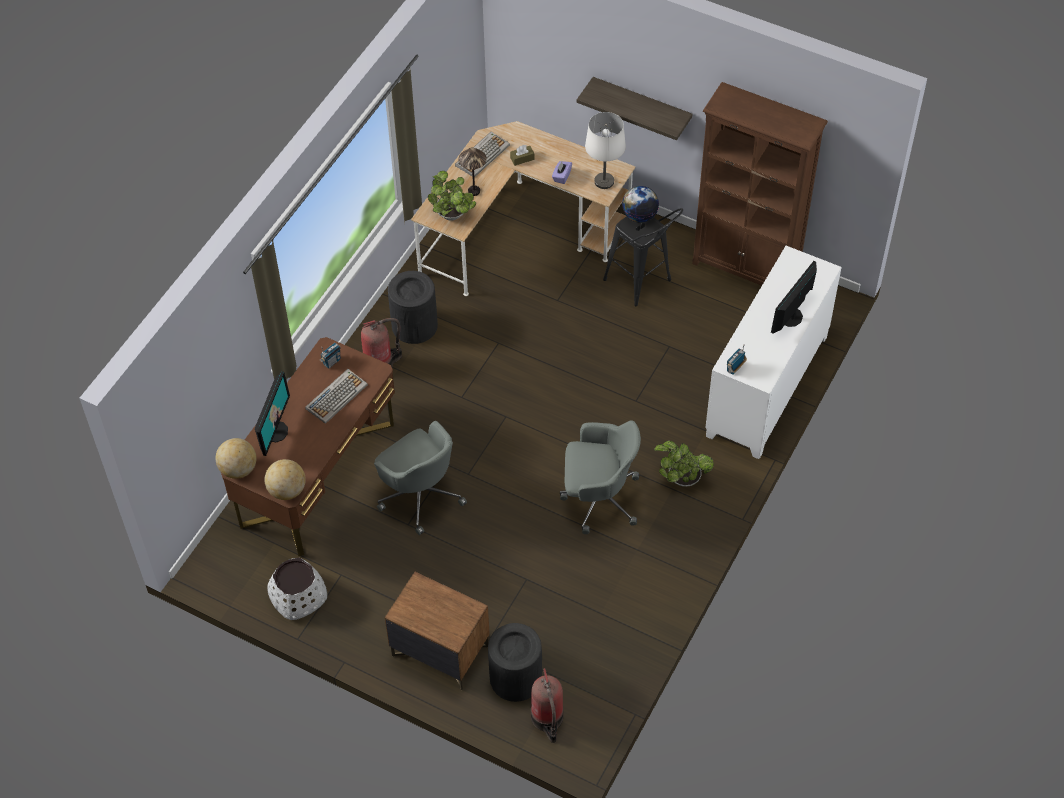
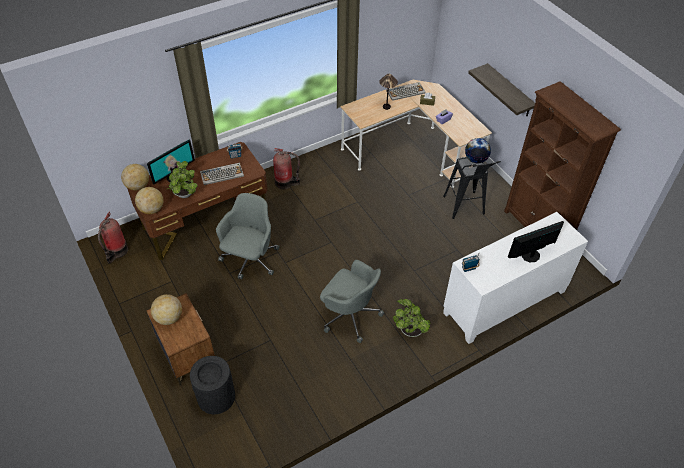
camera: 30 degrees right, 5 degrees down
(298, 596) = (140, 280): white planter -> none
(414, 325) = (319, 172): black trash can -> none
(420, 494) = (250, 260): grey office chair -> grey office chair turned 150 degrees counterclockwise
(420, 610) = (169, 318): none -> globe
(453, 216) = (364, 114): potted plant -> potted plant (184, 195)
(548, 719) = (214, 435): fire extinguisher -> fire extinguisher (117, 251)
(604, 181) = (467, 132): white table lamp -> none

